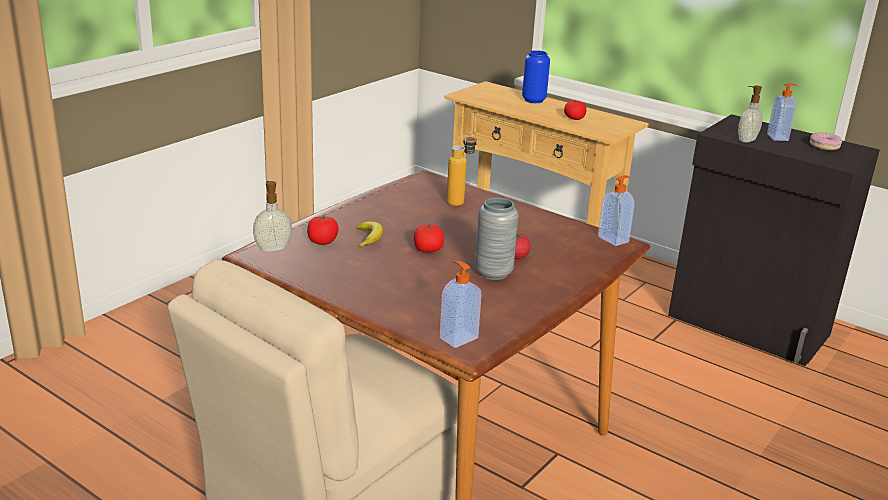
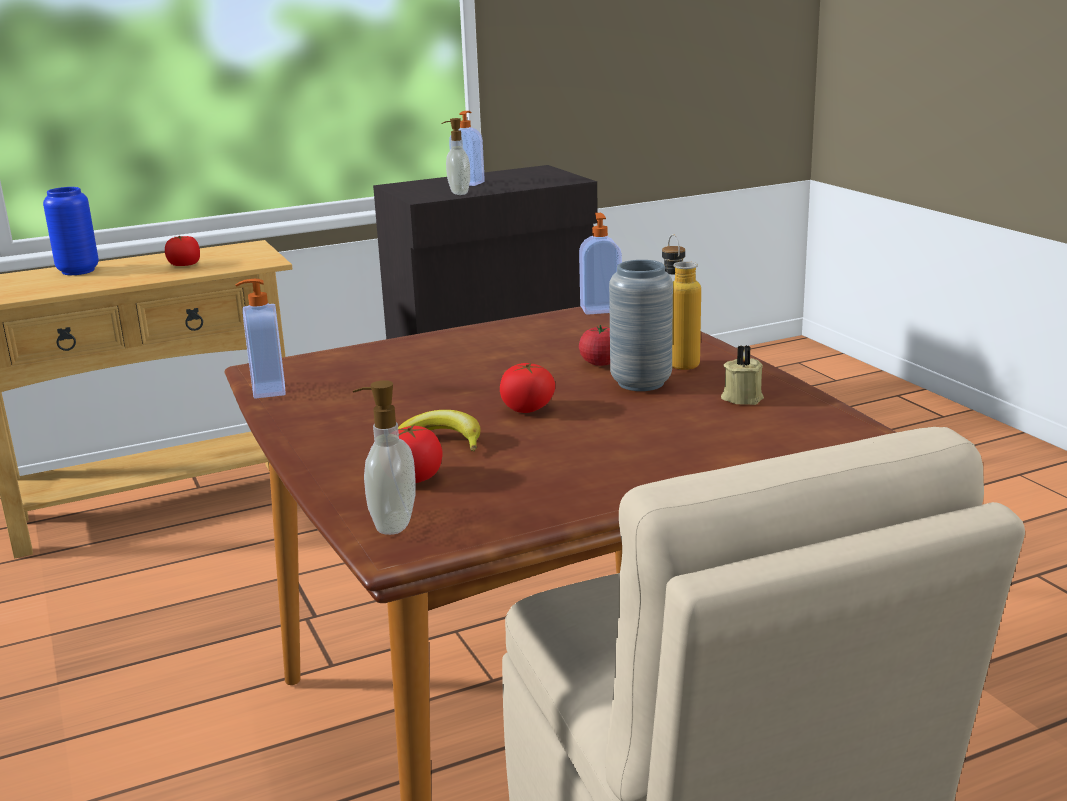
camera: 60 degrees left, 5 degrees down
(458, 338) = (822, 435): soap dispenser -> soap dispenser (267, 390)
(460, 201) = (382, 362): bottle -> bottle (678, 361)
(497, 306) = (742, 397): none -> beige candle
(824, 146) = (515, 175): donut -> none

